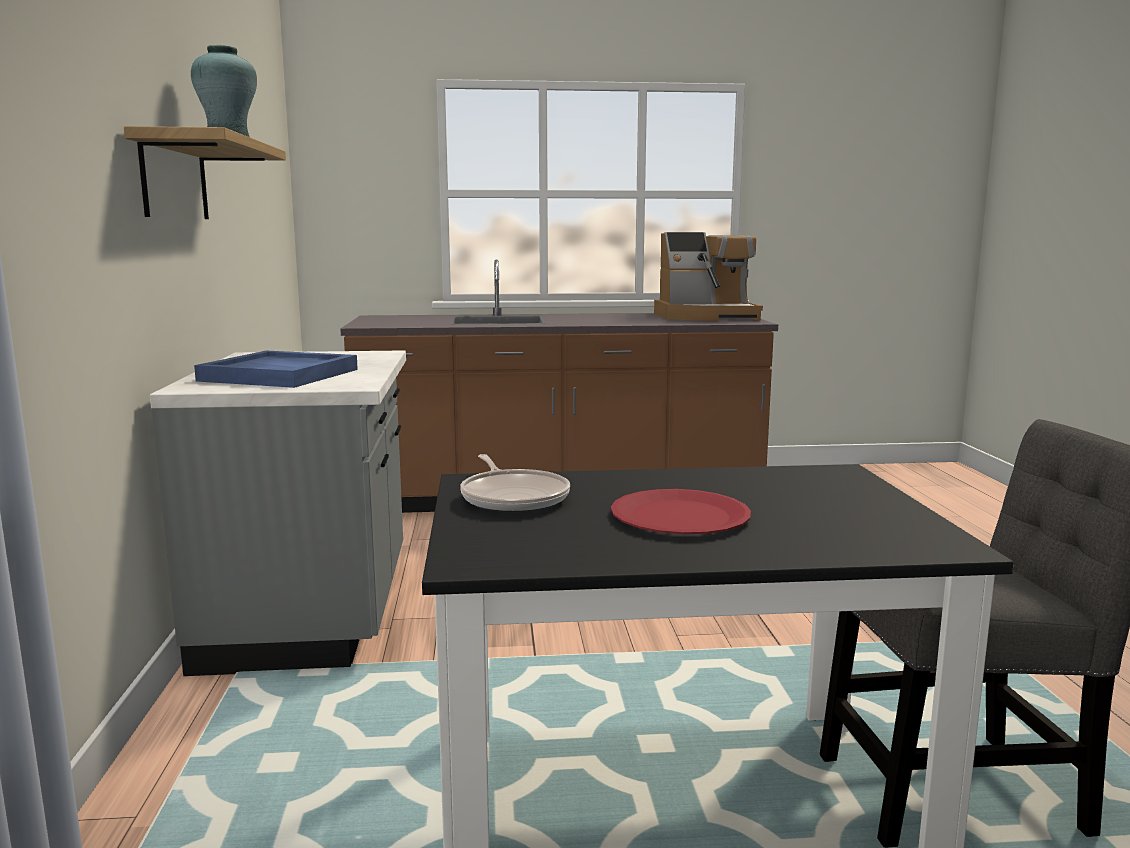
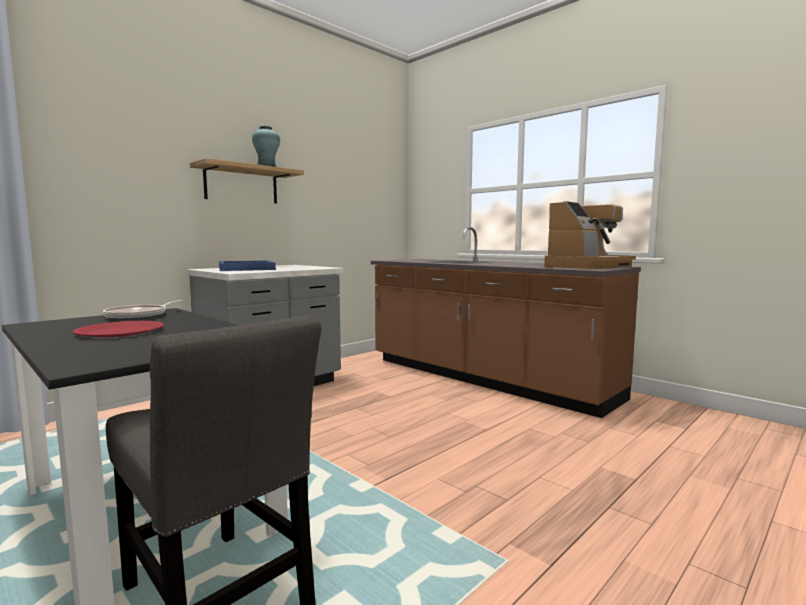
camera: 50 degrees right, 5 degrees down
(707, 316) = (587, 266): coffee machine -> coffee machine turned 90 degrees counterclockwise

